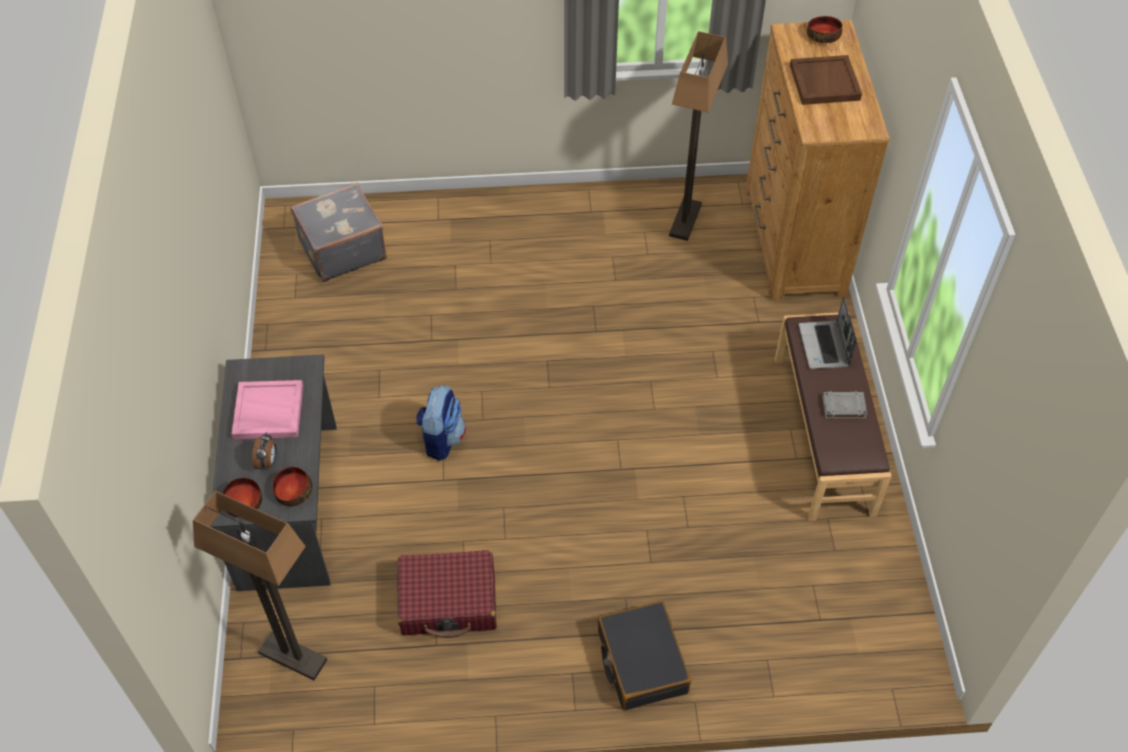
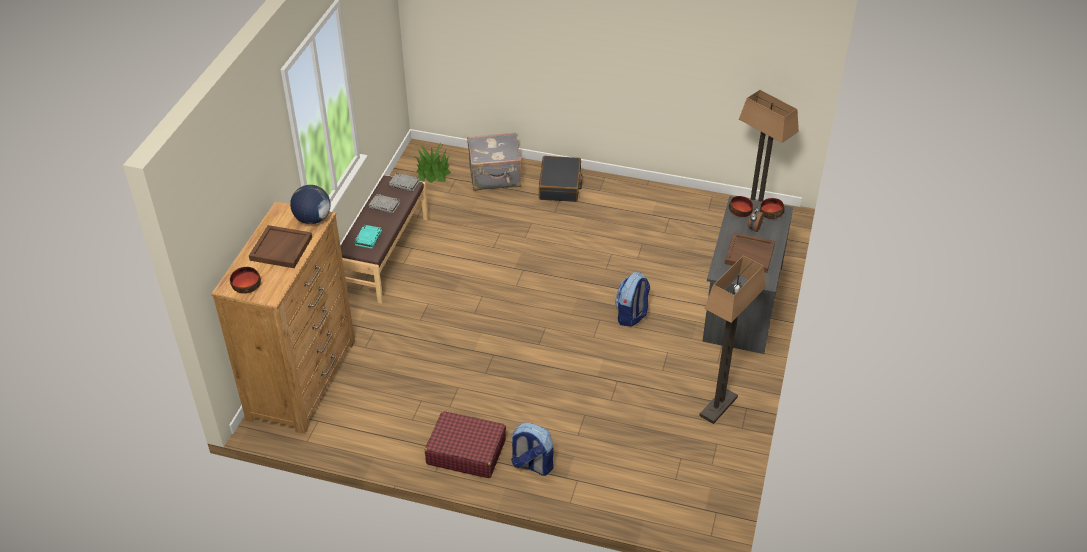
camera: 160 degrees left, 10 degrees down
(268, 412) = (750, 254): pink tray -> brown tray
(341, 249) = (668, 475): grey suitcase -> grey suitcase (495, 177)
(448, 601) = (655, 234): red suitcase -> red suitcase (466, 451)
(492, 221) = (531, 465): none -> backpack
(685, 220) = (373, 420): floor lamp -> floor lamp (718, 407)
(821, 126) = (312, 219): none -> globe
(824, 346) = (368, 238): laptop -> turquoise book
(844, 457) = (404, 184): none -> grey book
(865, 623) = (433, 172): none -> potted plant

